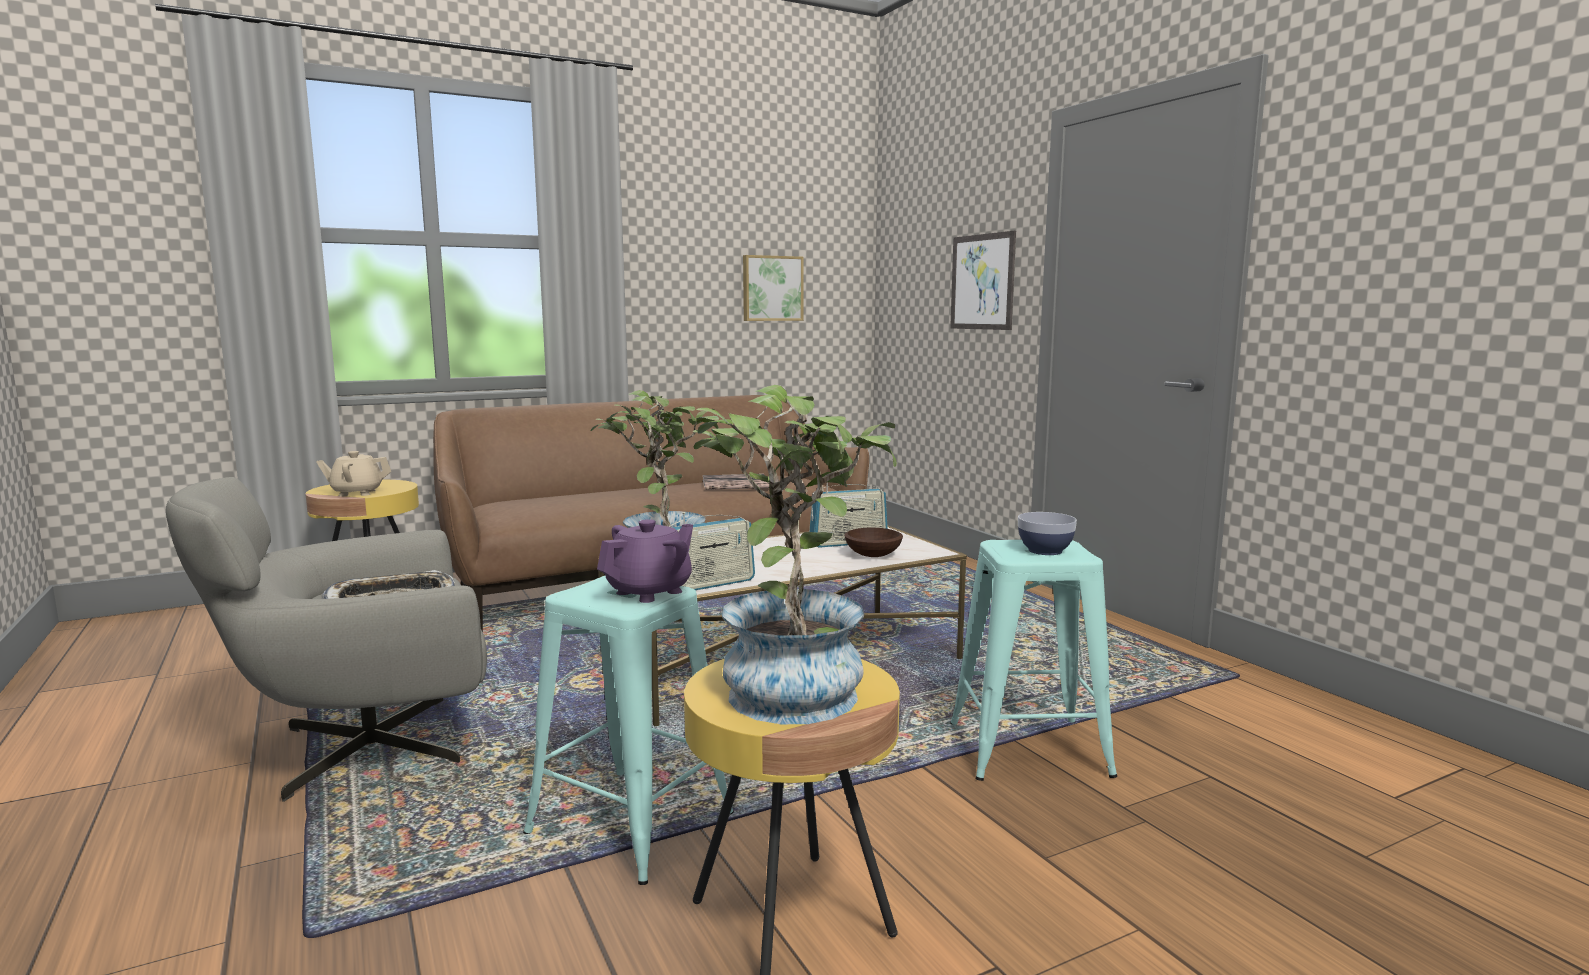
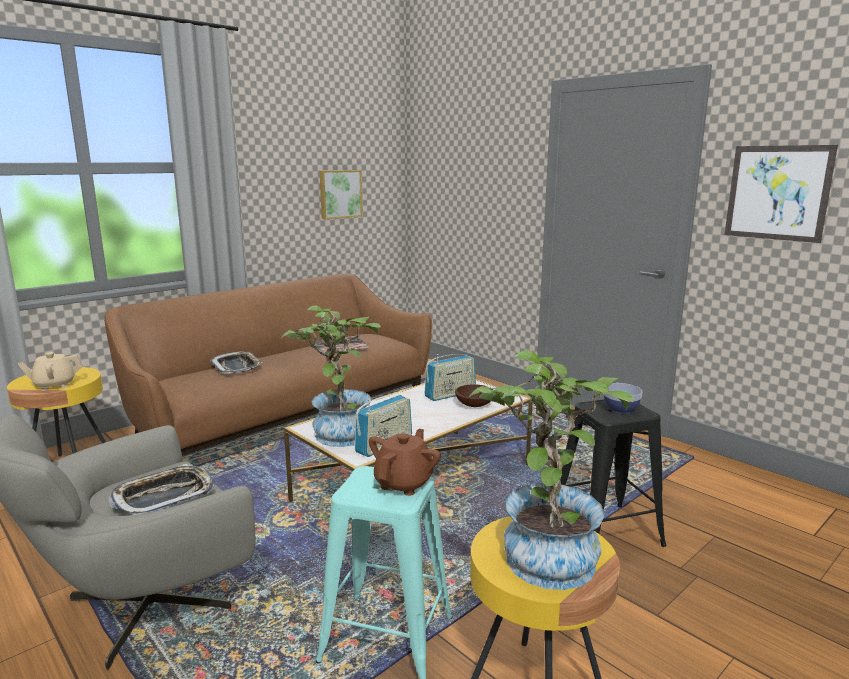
camera: 15 degrees left, 5 degrees up
(586, 495) = (237, 367): none -> tray
(650, 592) = (404, 483): purple teapot -> brown teapot
(982, 282) = (497, 193): picture -> picture (777, 193)
(1028, 749) = (605, 532): turquoise stool -> black stool

